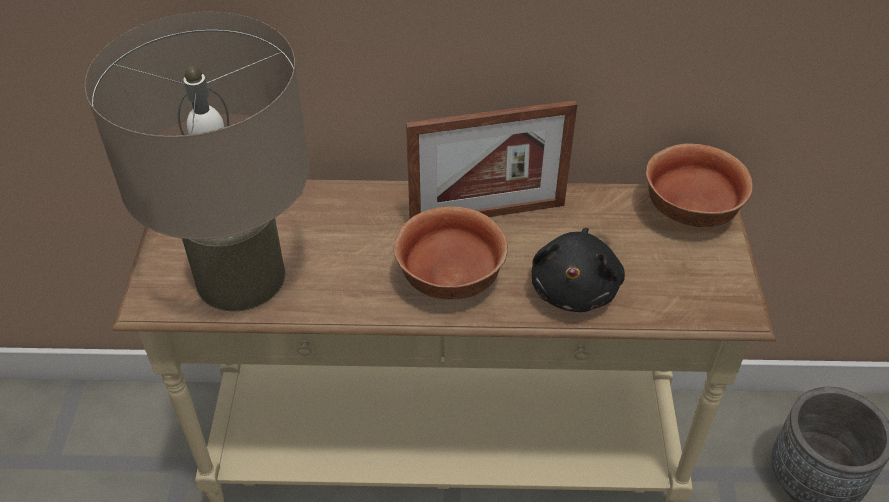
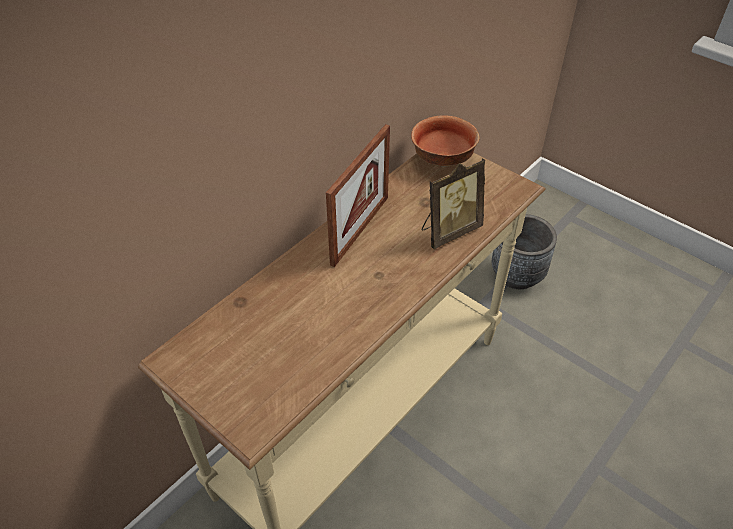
camera: 50 degrees left, 0 degrees up
(240, 277) = (284, 369): beige table lamp -> none
(449, 281) = (392, 276): bowl -> none
(575, 288) = (449, 231): black plush toy -> picture frame

